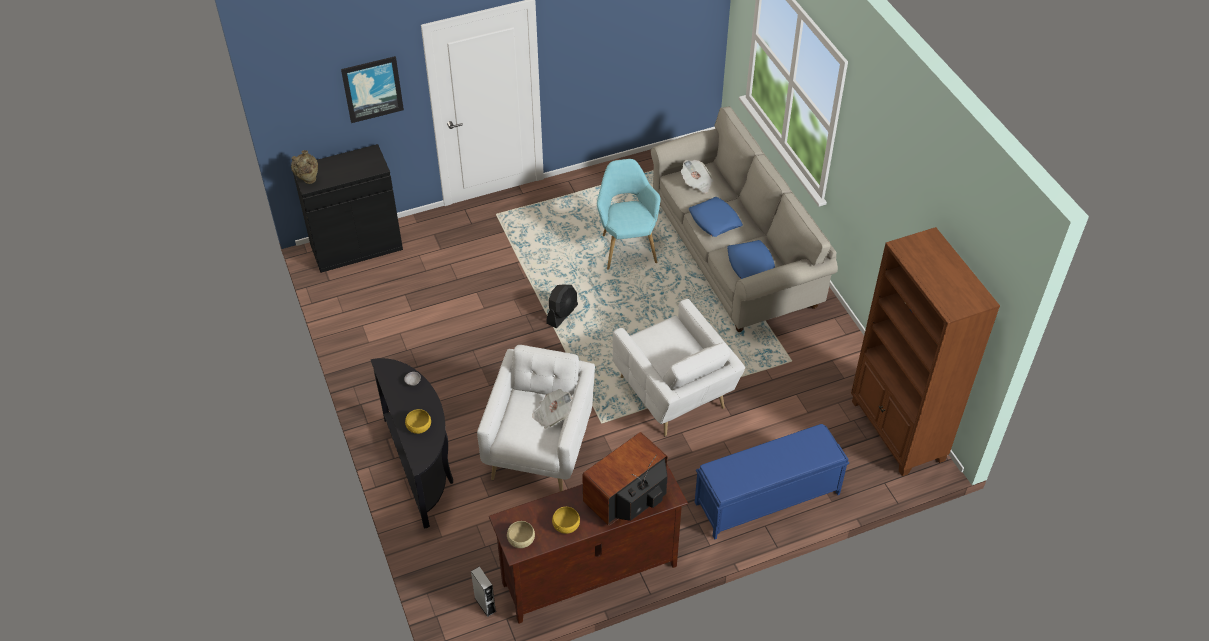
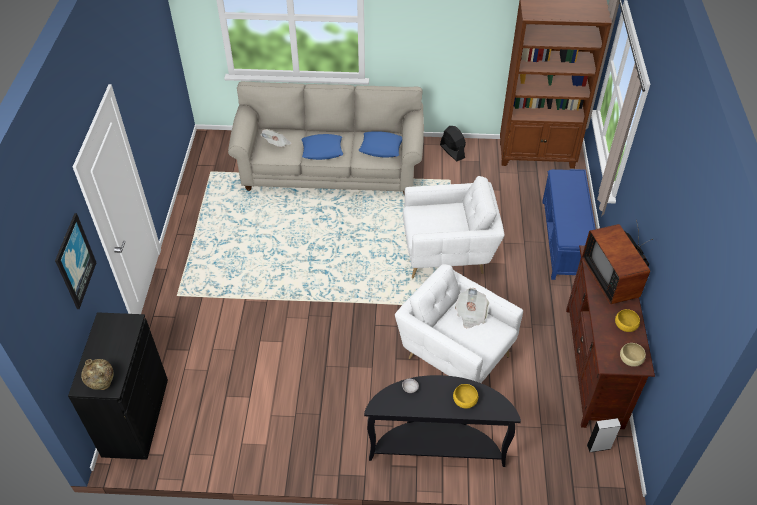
camera: 65 degrees left, 0 degrees up
(562, 314) = (324, 291): black fan -> black fan (452, 151)
(627, 246) = (278, 225): turquoise armchair -> none

